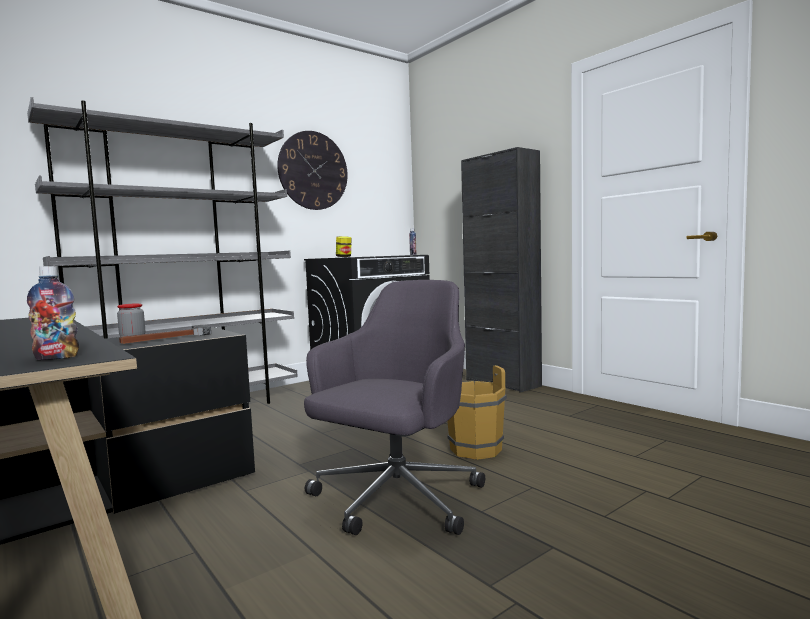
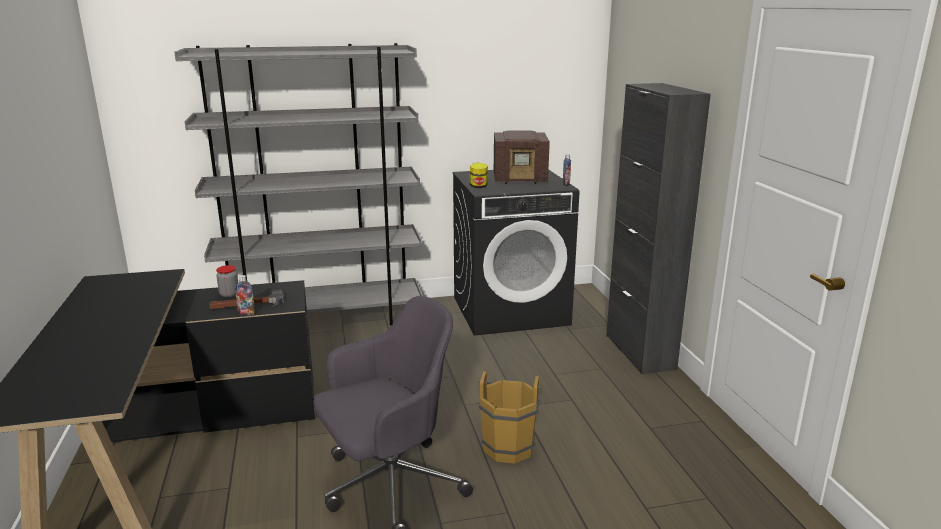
camera: 25 degrees right, 15 degrees up
(57, 358) = (89, 397): bottle -> bottle (246, 313)
(313, 170) = (469, 72): wall clock -> none
(371, 256) = (521, 179): none -> radio

